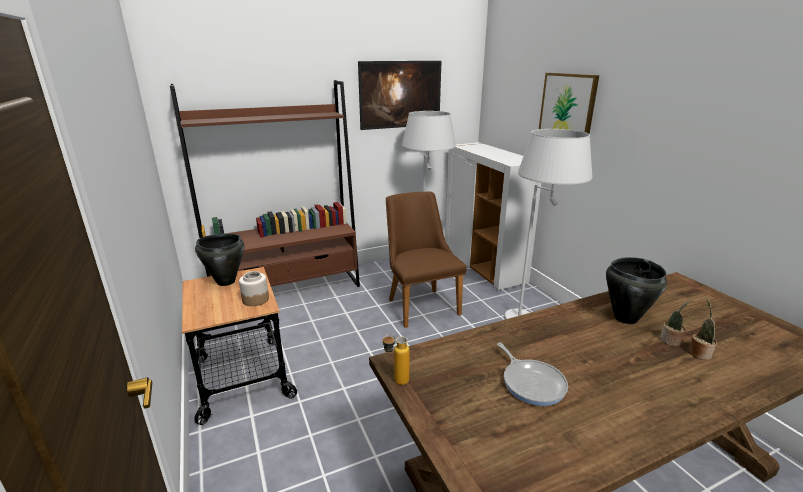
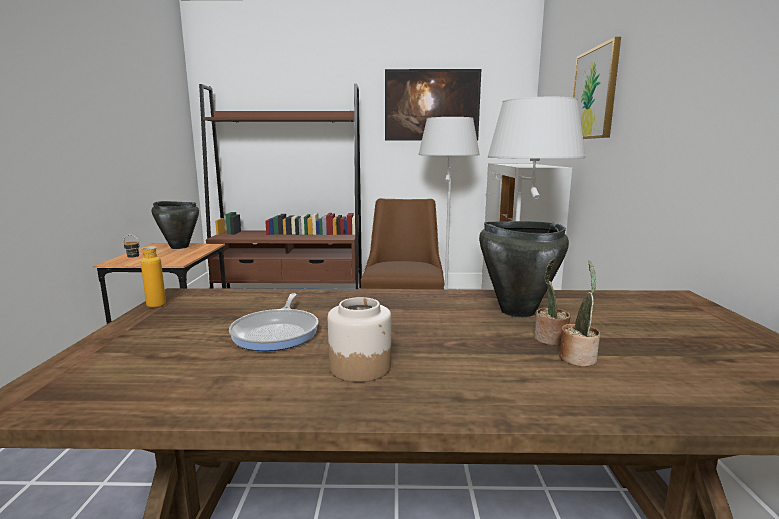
camera: 25 degrees right, 10 degrees down
(255, 299) = (179, 258): jar -> jar (360, 367)

